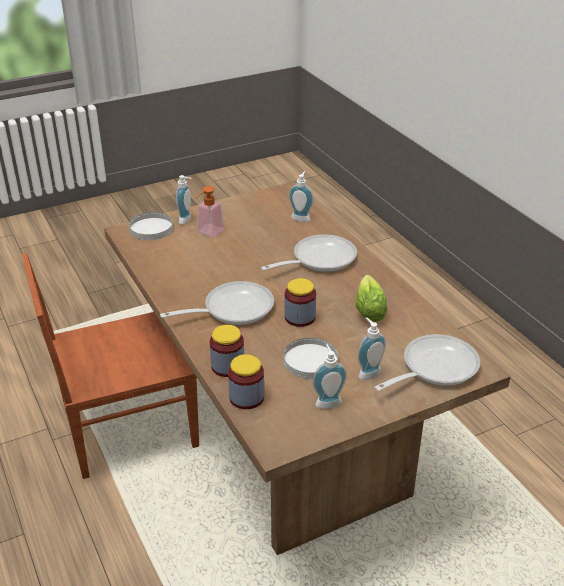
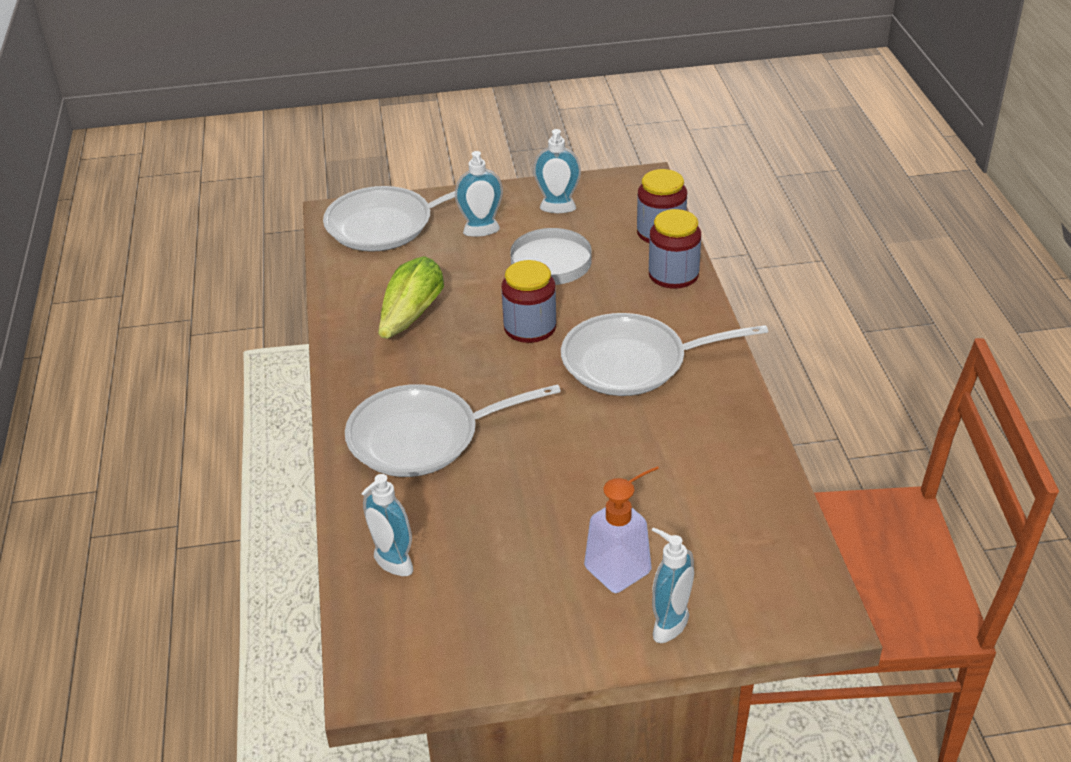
camera: 160 degrees left, 5 degrees up
(151, 229) = (760, 611): white plate -> none

